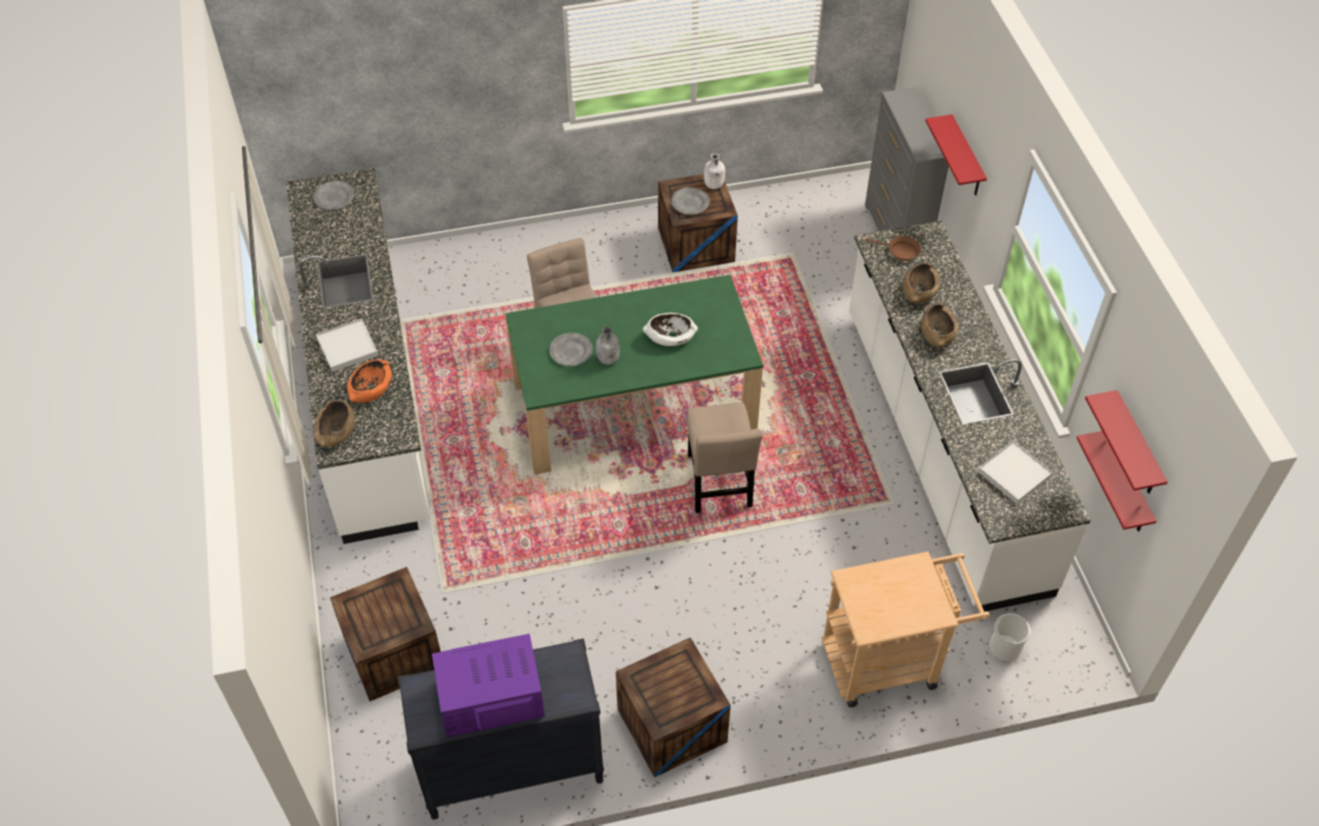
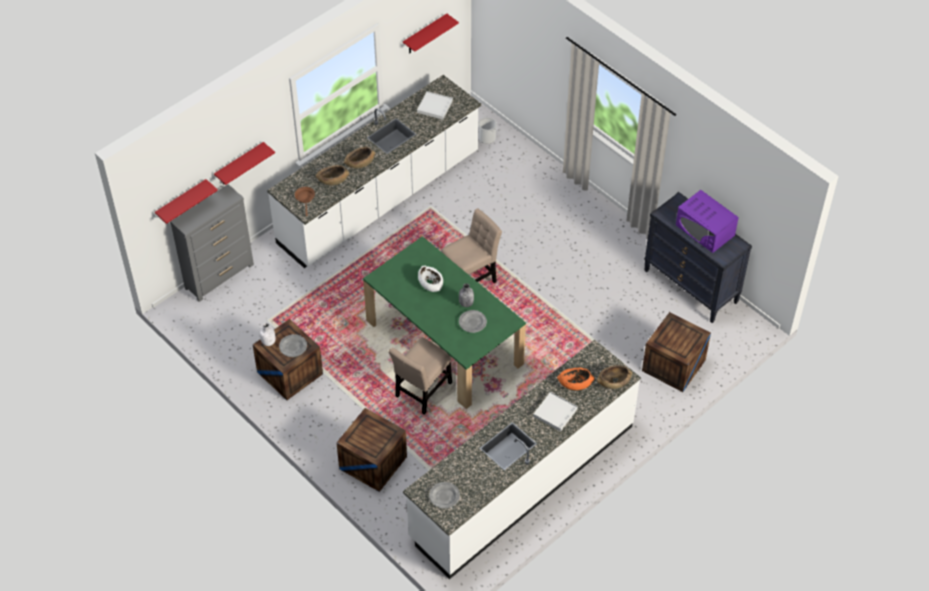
camera: 120 degrees left, 0 degrees up
(672, 725) = (622, 238): crate -> crate (373, 462)
(890, 660) = (525, 175): beige cart -> none
(1126, 486) = (429, 52): red shelf -> red shelf (182, 202)

